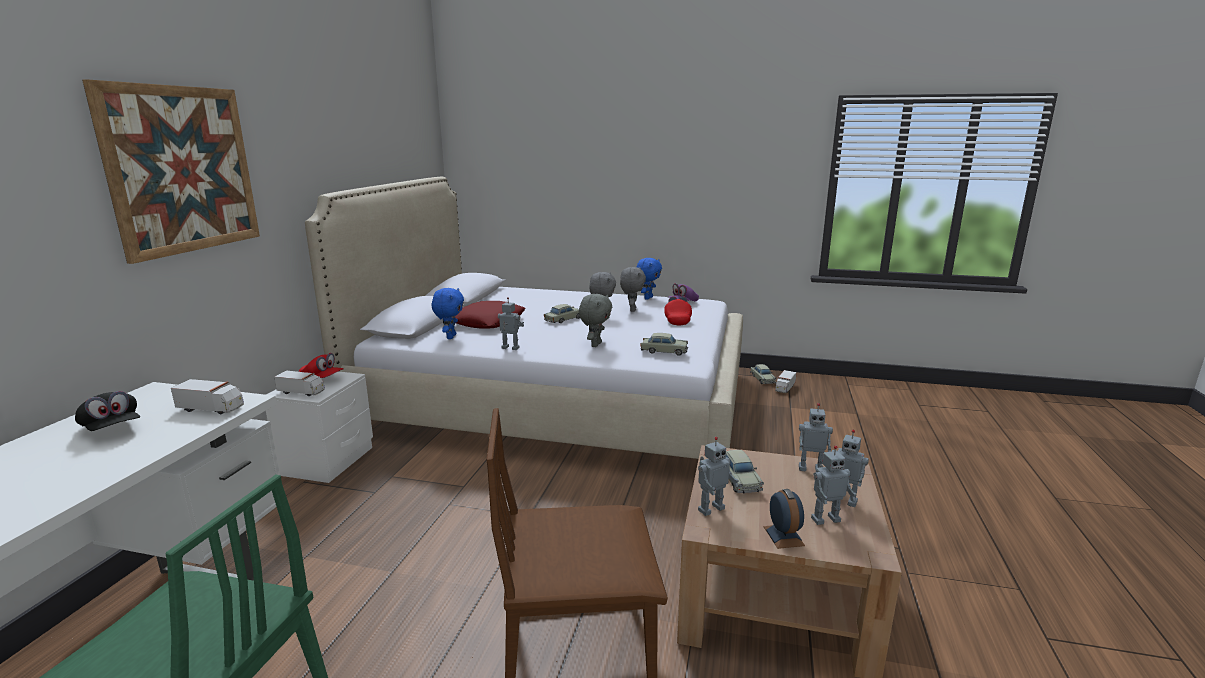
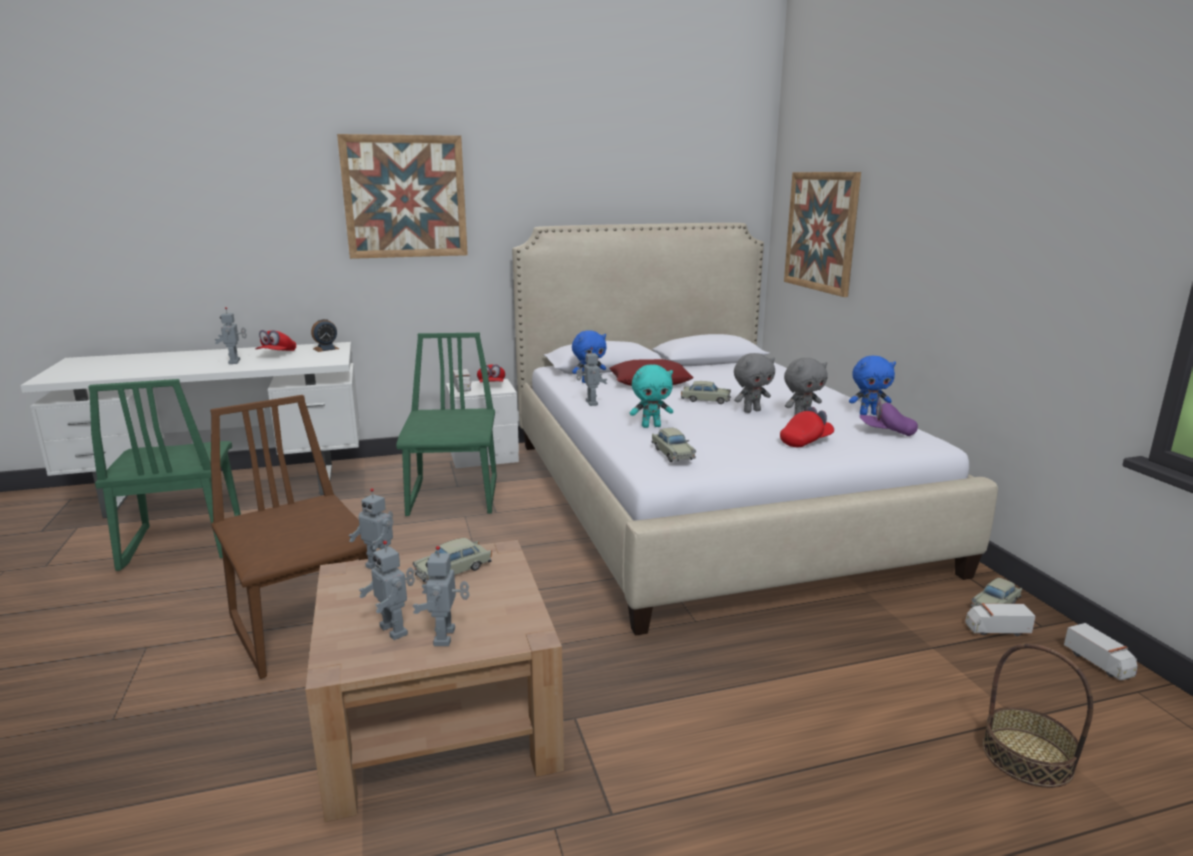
camera: 60 degrees right, 0 degrees up
(112, 429) = (277, 354): black cap -> red cap
(211, 409) = (317, 360): toy truck -> toy truck (1098, 663)
(398, 499) = (455, 497): none -> green chair
(520, 178) = (820, 231): none -> picture
(595, 344) = (651, 426): grey plush toy -> turquoise plush toy
(783, 536) = (348, 611): alarm clock -> alarm clock (326, 348)
(810, 468) = (512, 607): toy robot -> toy robot (235, 362)
(884, 423) = (1027, 757): none -> basket

